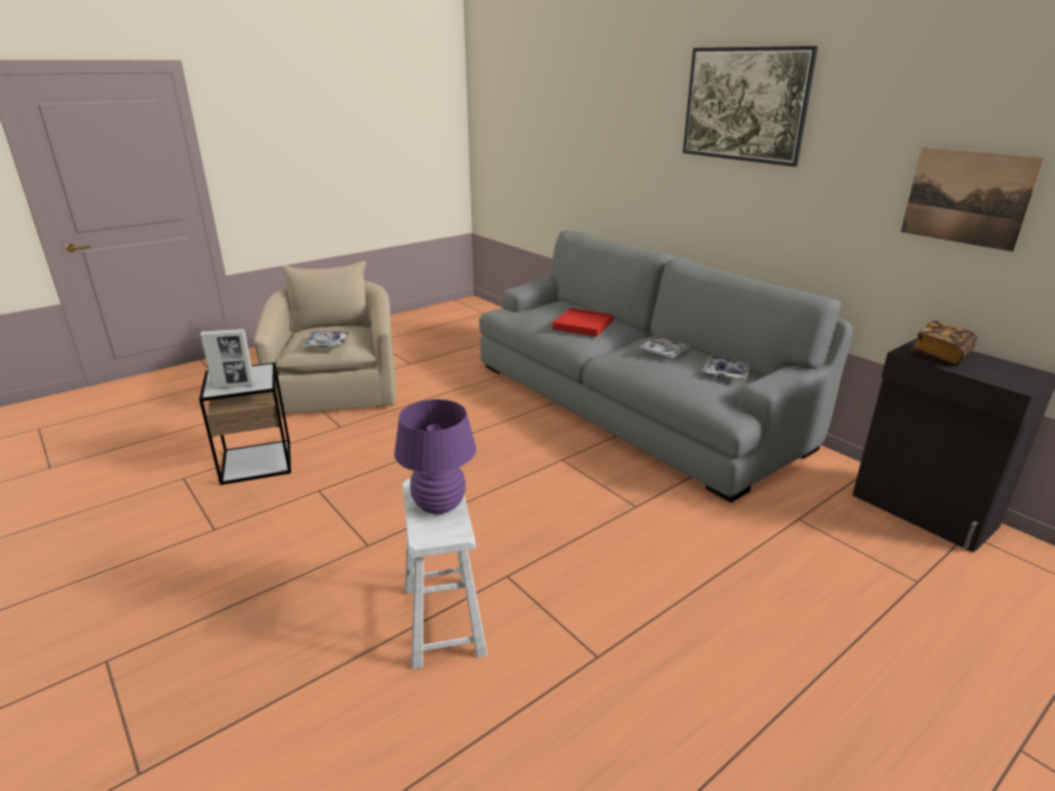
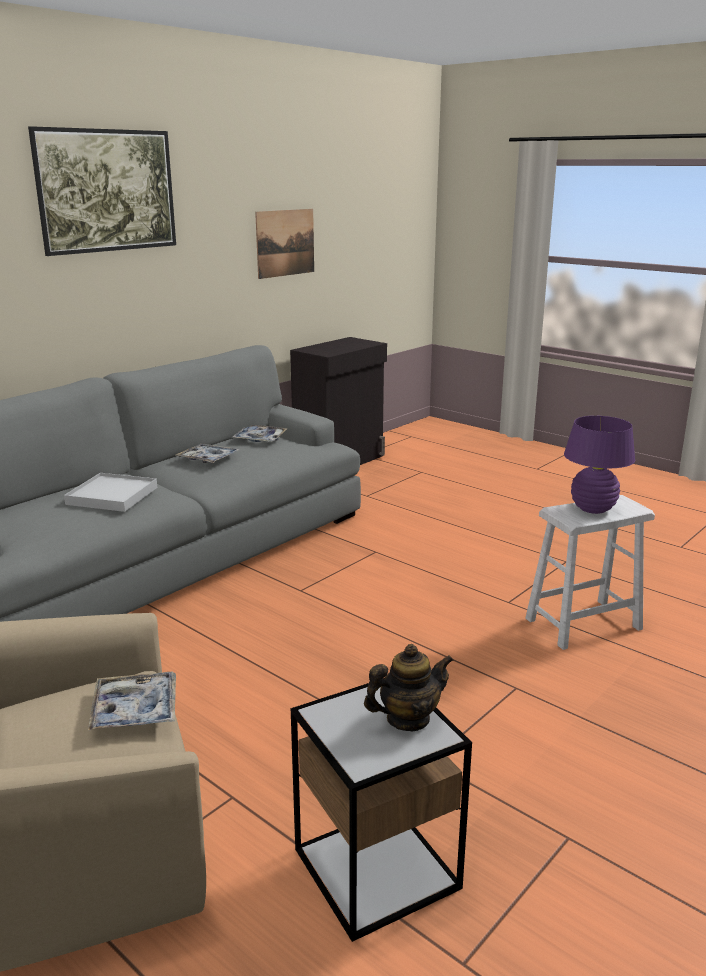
camera: 100 degrees left, 5 degrees down
(234, 386) = (408, 719): picture frame -> teapot
(583, 325) = (112, 496): red tray -> white tray
(940, 355) = (328, 349): book -> none

